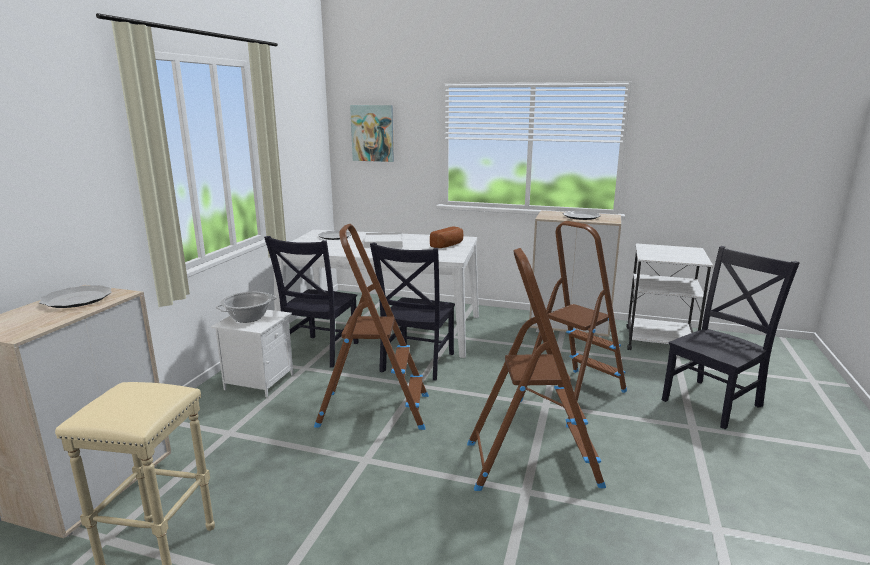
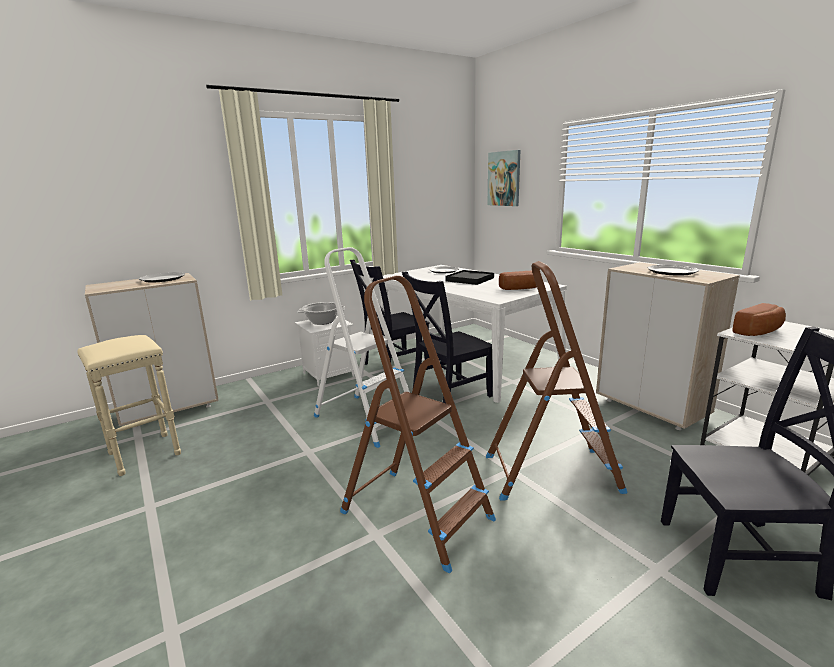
camera: 40 degrees right, 0 degrees up
(375, 410) = (366, 419): brown step ladder -> white step ladder
(383, 242) = (469, 279): white tray -> black tray
(655, 254) = (760, 332): none -> bread

